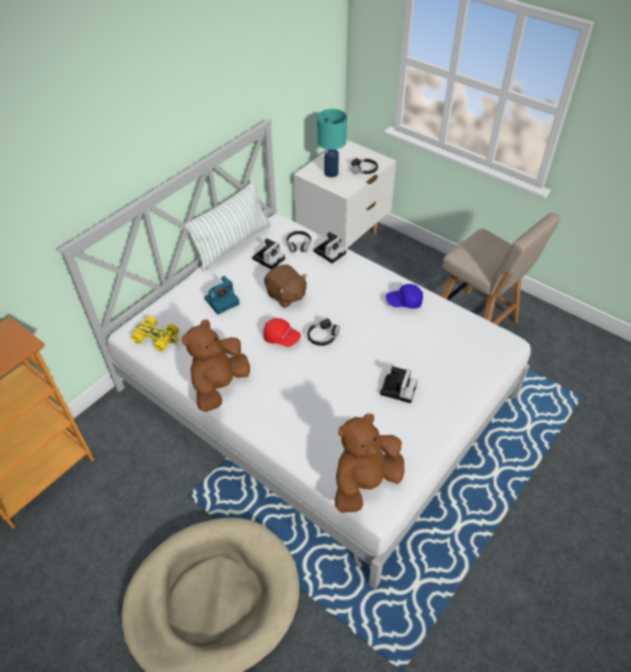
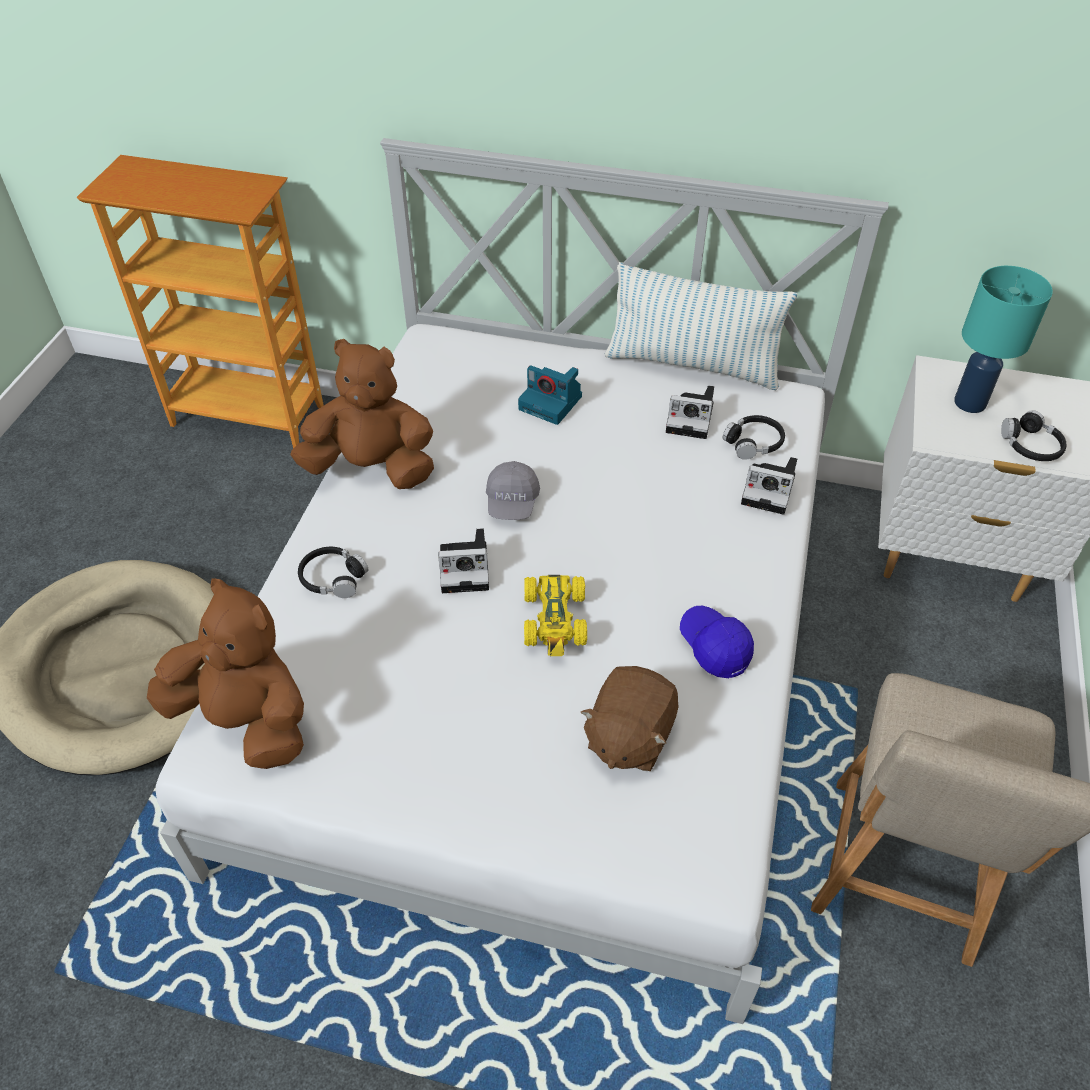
camera: 65 degrees right, 0 degrees up
(157, 337) = (432, 366): yellow toy car -> yellow toy car (555, 620)
(282, 338) = (512, 502): red cap -> grey cap
(286, 295) = (615, 473): brown plush toy -> brown plush toy (628, 736)
(323, 336) = (545, 553): black headphones -> black headphones (333, 578)
(398, 388) = (480, 706): camera -> camera (467, 568)

